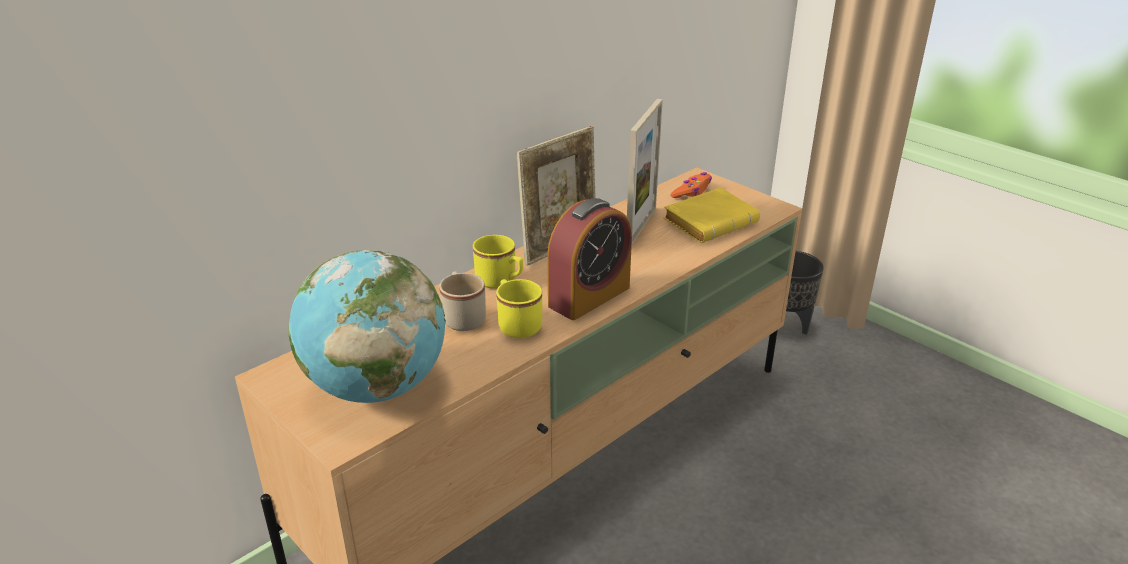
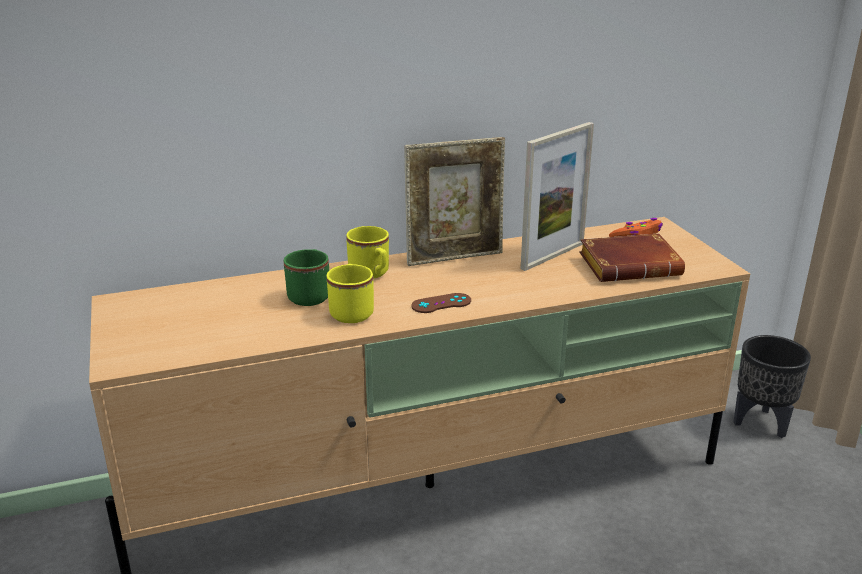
camera: 25 degrees right, 5 degrees down
(376, 387) = (186, 330): globe -> none
(463, 317) = (310, 294): beige mug -> green mug
(589, 296) = (441, 303): alarm clock -> brown game controller
(710, 221) = (631, 265): yellow book -> brown book

